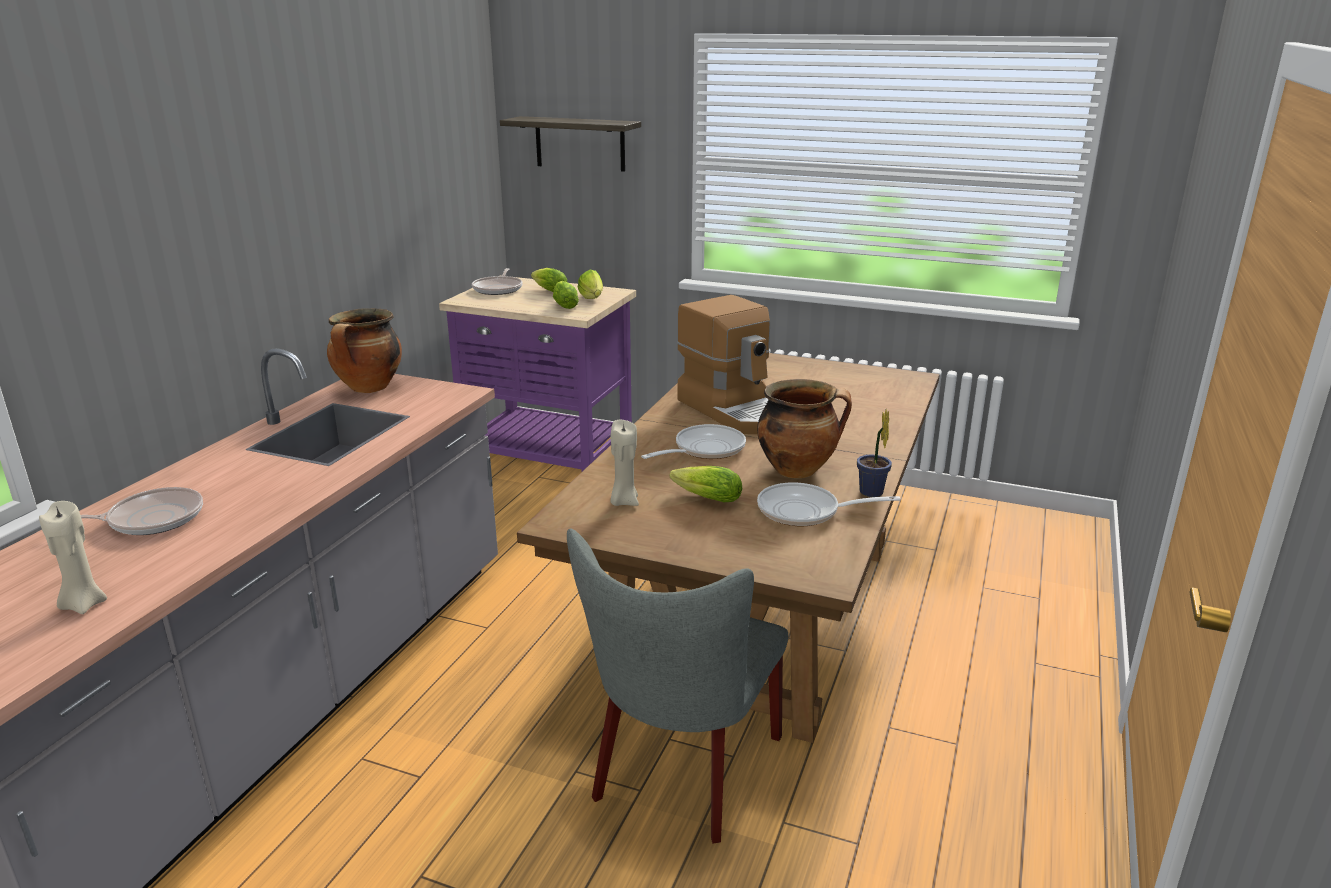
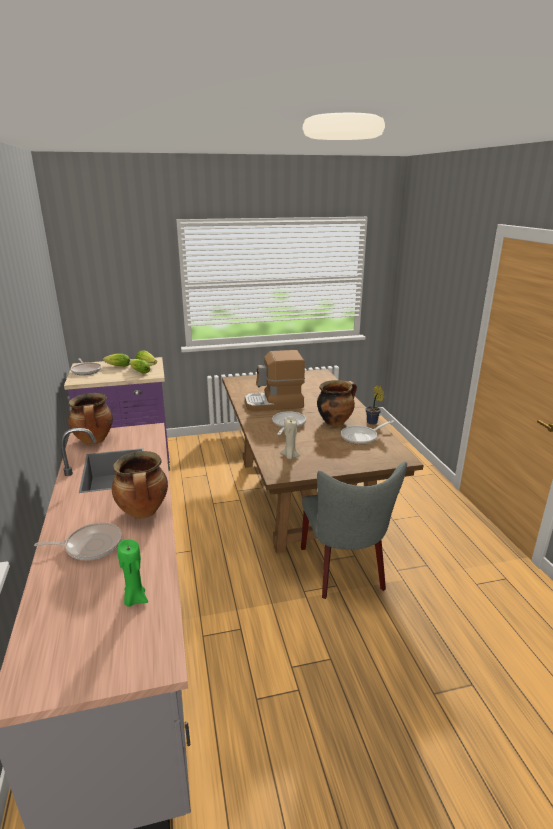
camera: 35 degrees left, 0 degrees up
(83, 604) = (135, 599): beige candle -> green candle
(151, 519) = (91, 545): frying pan -> frying pan turned 45 degrees clockwise
(269, 501) = (144, 512): none -> cooking pot
(580, 143) = (112, 282): shelf -> none
(704, 498) = (318, 444): lettuce -> none
(736, 410) = (274, 403): coffee machine -> coffee machine turned 150 degrees clockwise

